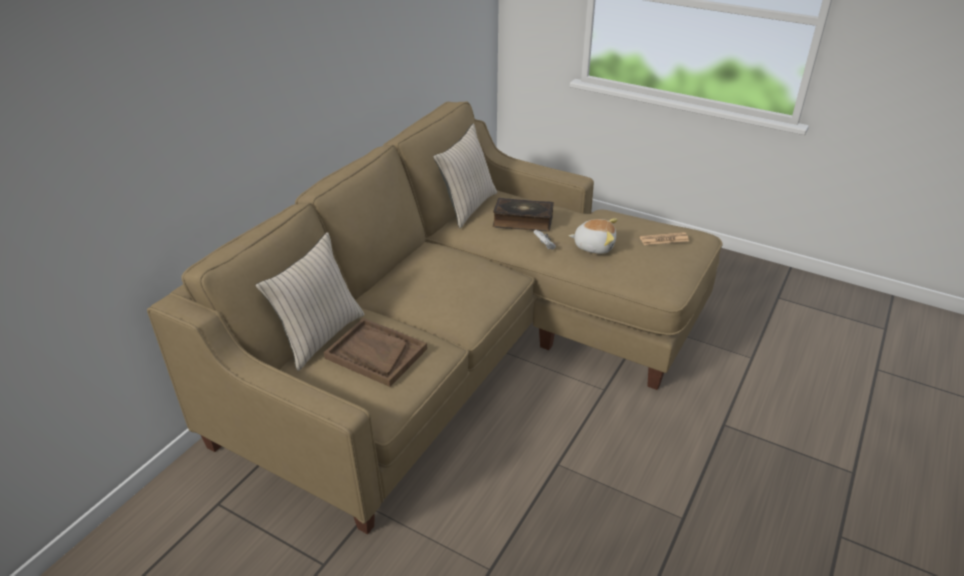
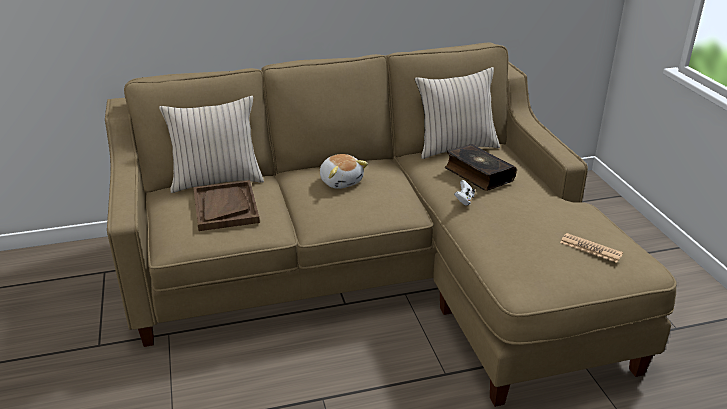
camera: 45 degrees right, 5 degrees down
(594, 246) = (509, 221): plush toy -> plush toy (341, 181)

